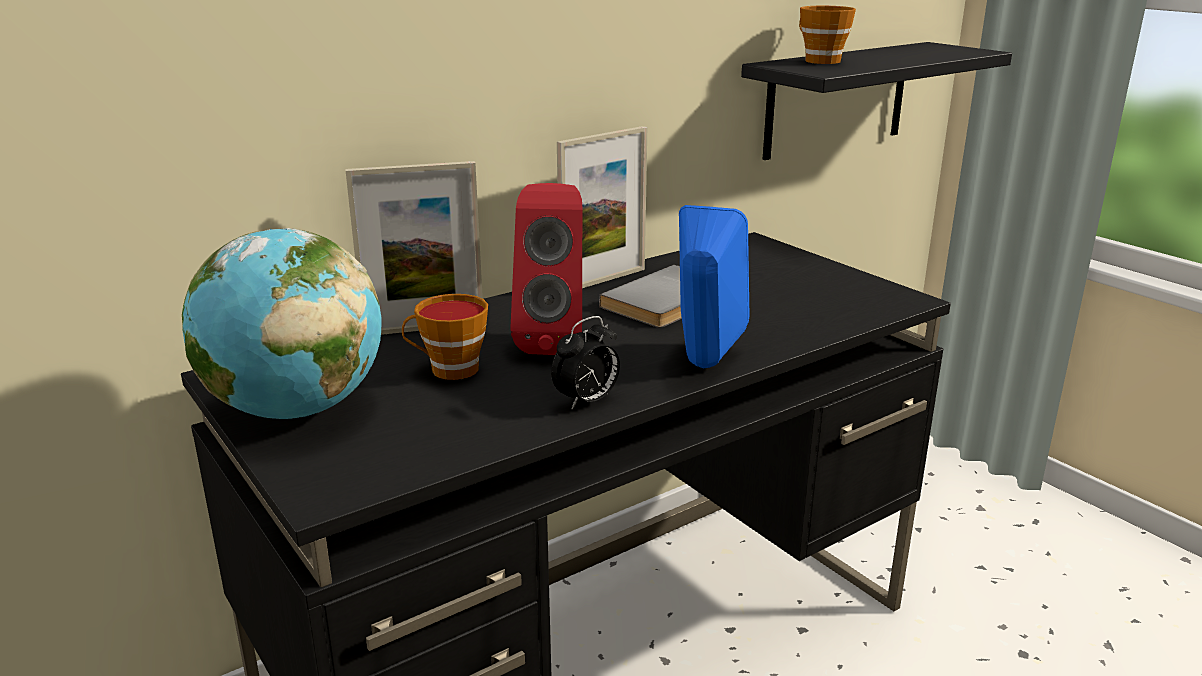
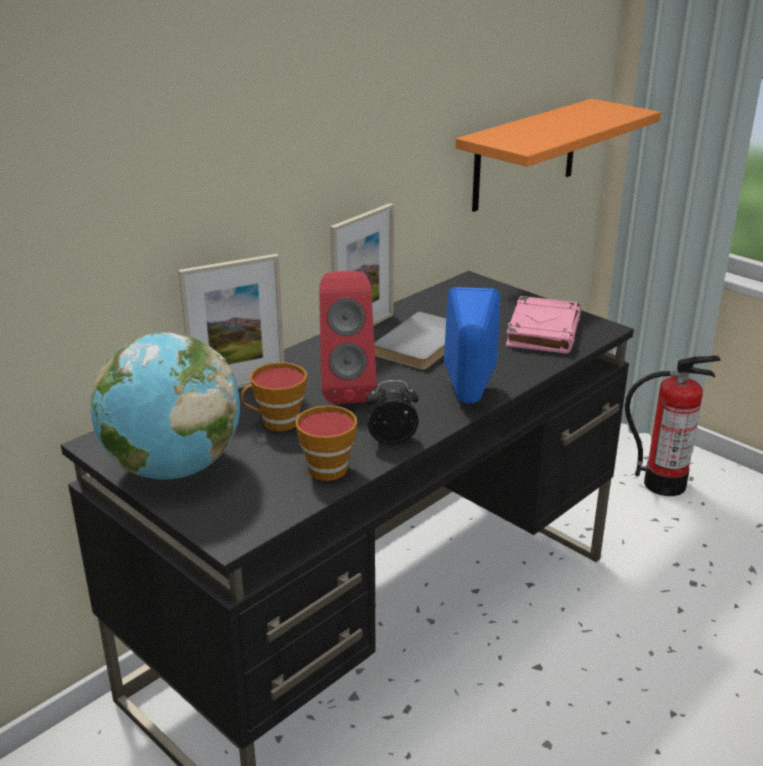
camera: 10 degrees left, 5 degrees up
(587, 401) = (392, 440): alarm clock -> alarm clock turned 135 degrees counterclockwise
(818, 60) = (515, 131): cup -> cup (323, 467)
(828, 297) = (542, 331): none -> pink book
(836, 99) = (525, 155): black shelf -> orange shelf
(999, 524) = (664, 484): none -> fire extinguisher

